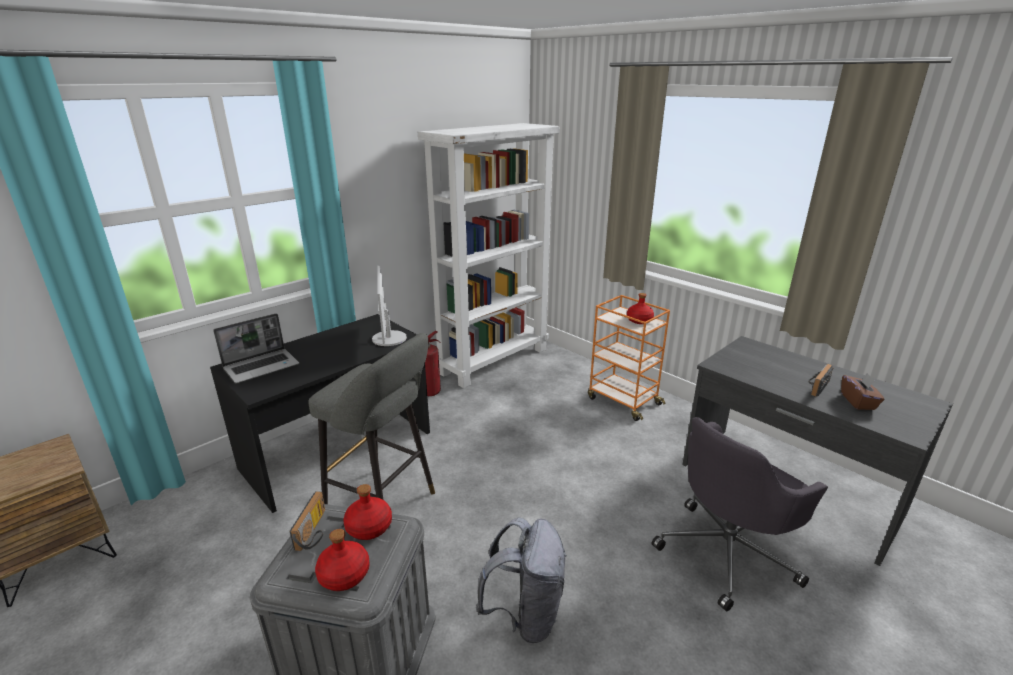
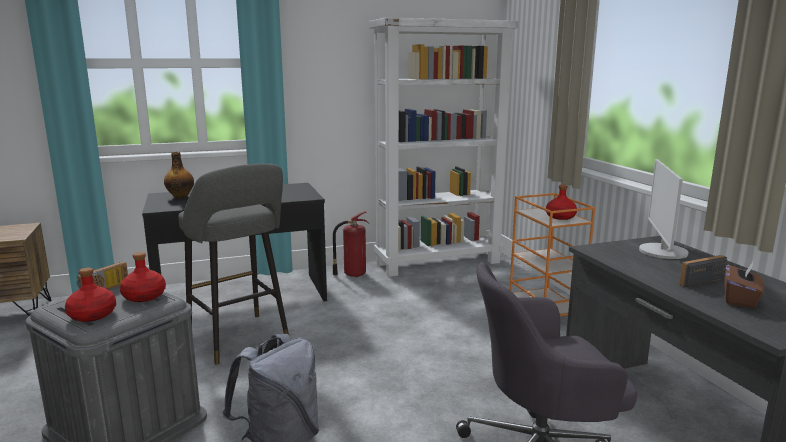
camera: 25 degrees right, 10 degrees down
(262, 366) = (181, 197): laptop -> bottle
(388, 339) = (294, 195): monitor -> monitor (662, 251)

